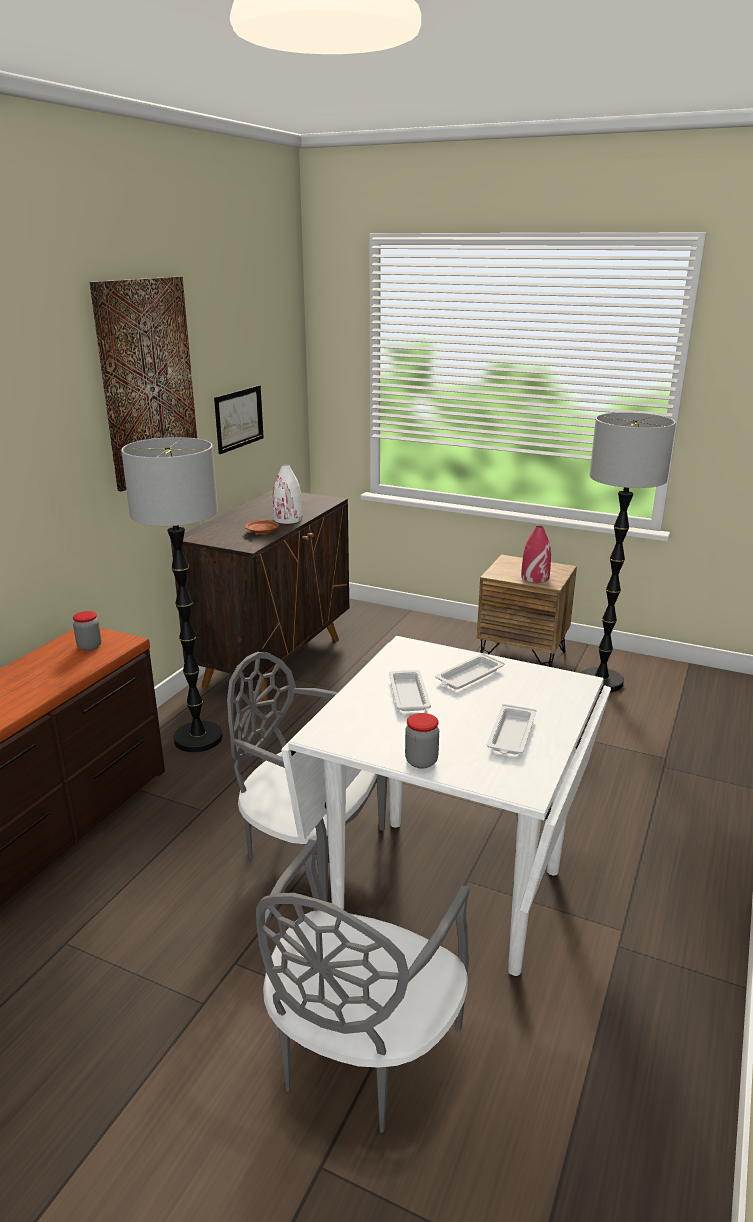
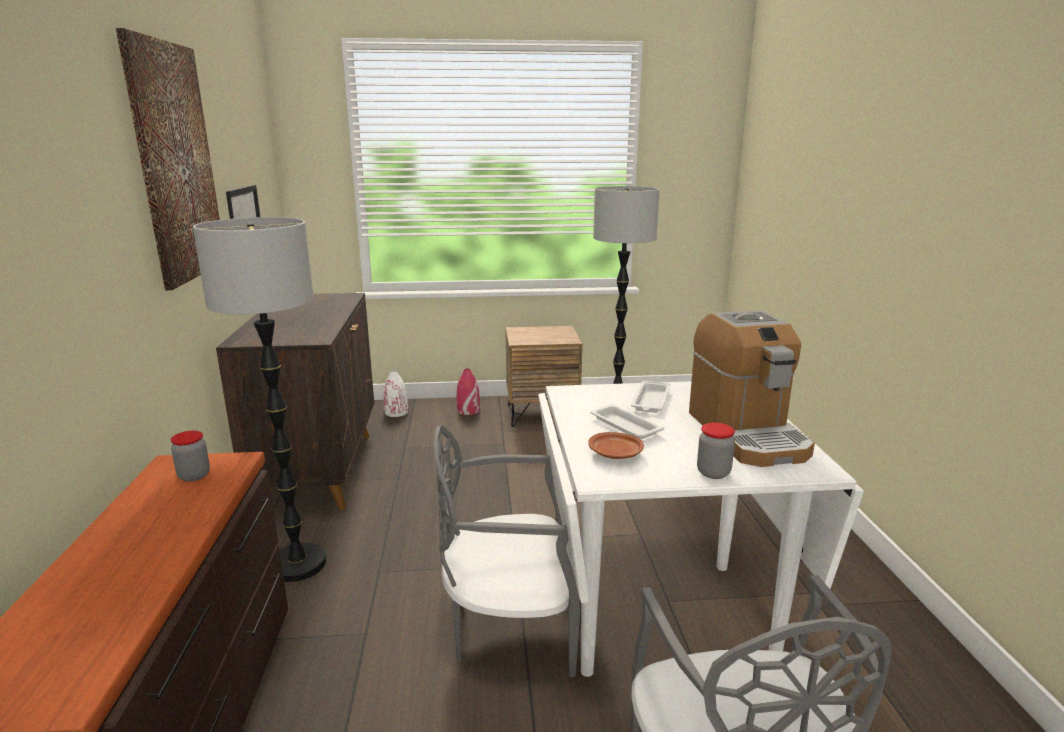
camera: 30 degrees left, 5 degrees down
(262, 532) = (316, 327): brown plate -> brown plate (616, 454)
(288, 519) = (328, 314): white vase -> white vase (396, 412)
(511, 735) = (747, 433): white tray -> coffee machine
(534, 577) = (552, 338): red vase -> red vase (468, 410)

